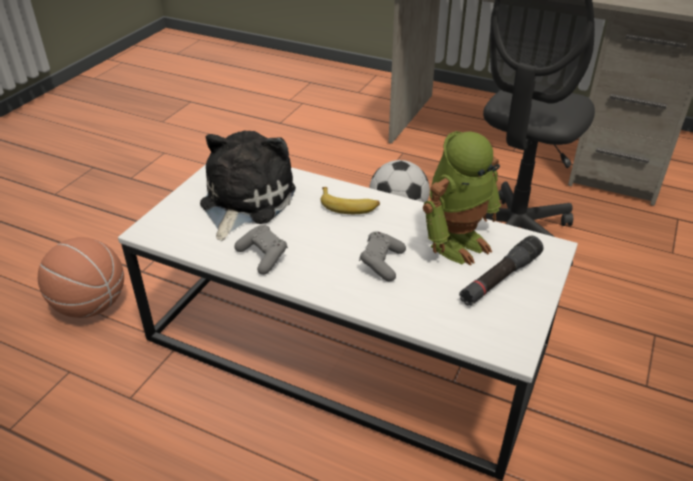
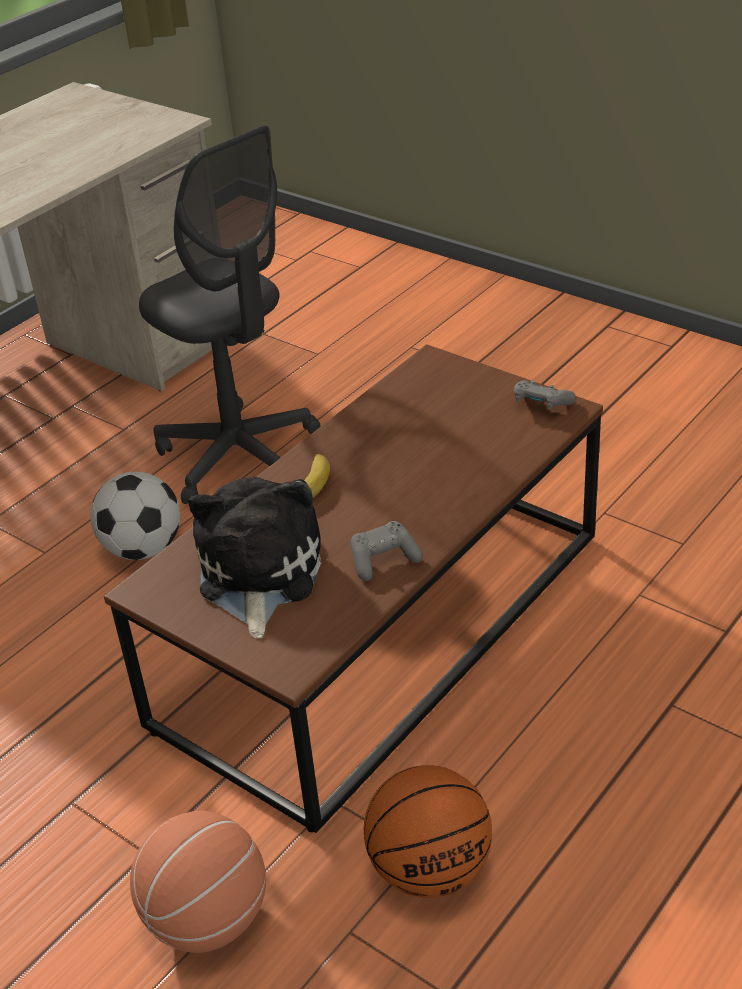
camera: 75 degrees left, 0 degrees up
(112, 406) = (430, 870): none -> basketball
(244, 201) = (257, 575): plush toy -> plush toy turned 60 degrees clockwise
(346, 344) = (382, 628): white coffee table -> brown coffee table
(381, 263) = (423, 471): grey game controller -> grey game controller (541, 405)
(457, 242) = (402, 416): toy robot -> none
(500, 278) = (469, 399): black flashlight -> none

